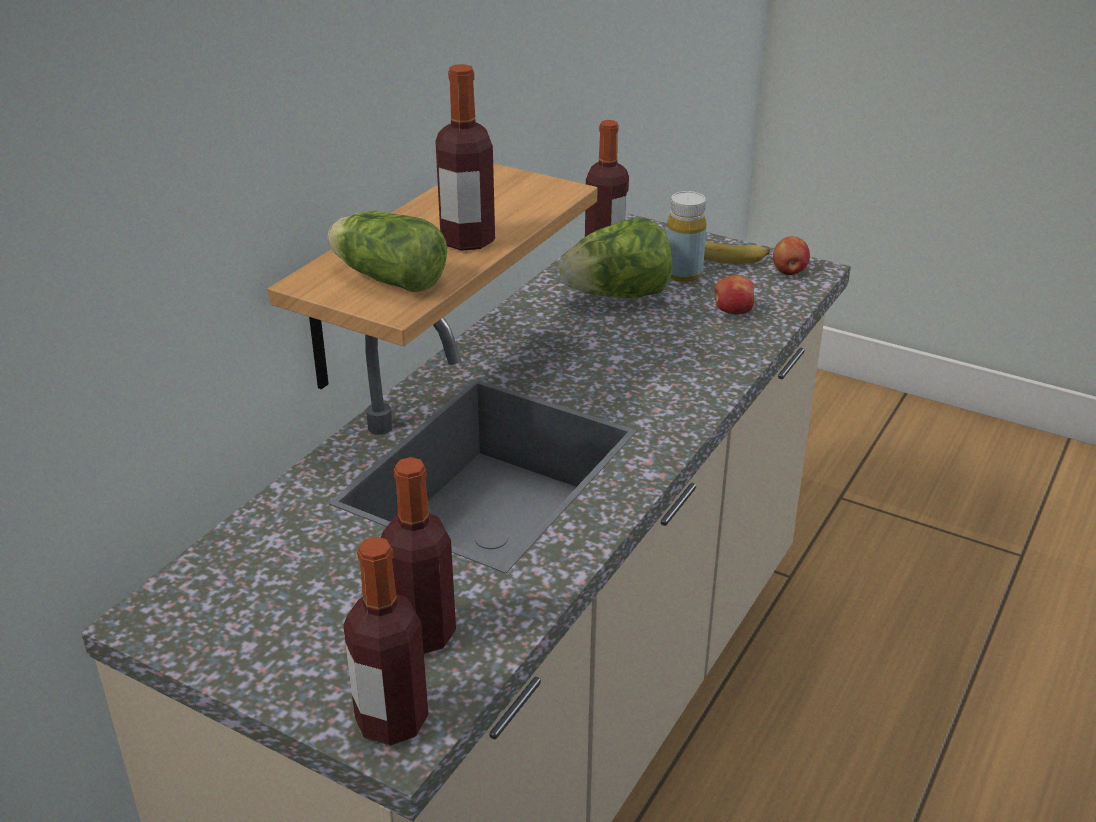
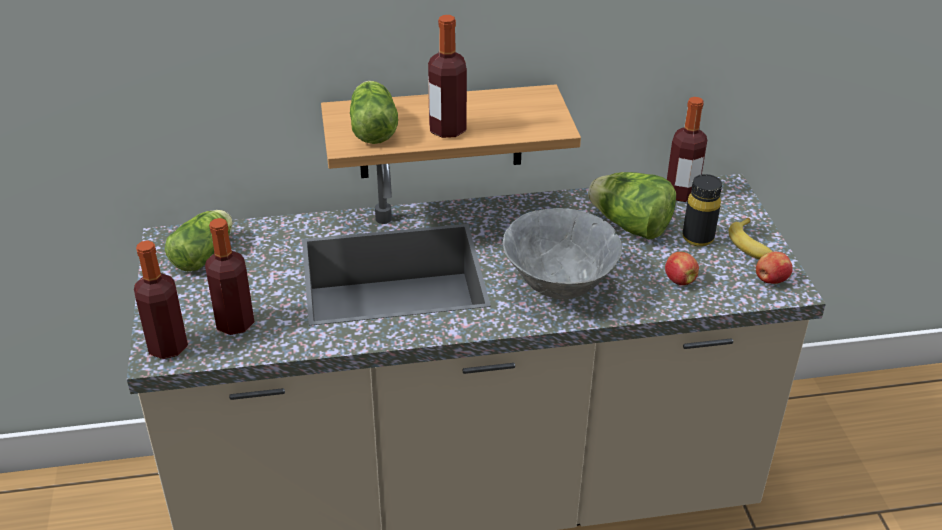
camera: 50 degrees right, 5 degrees up
(235, 596) = (205, 253): none -> lettuce
(659, 377) = (559, 287): none -> grey bowl
(683, 274) = (697, 238): yellow bottle -> black bottle

